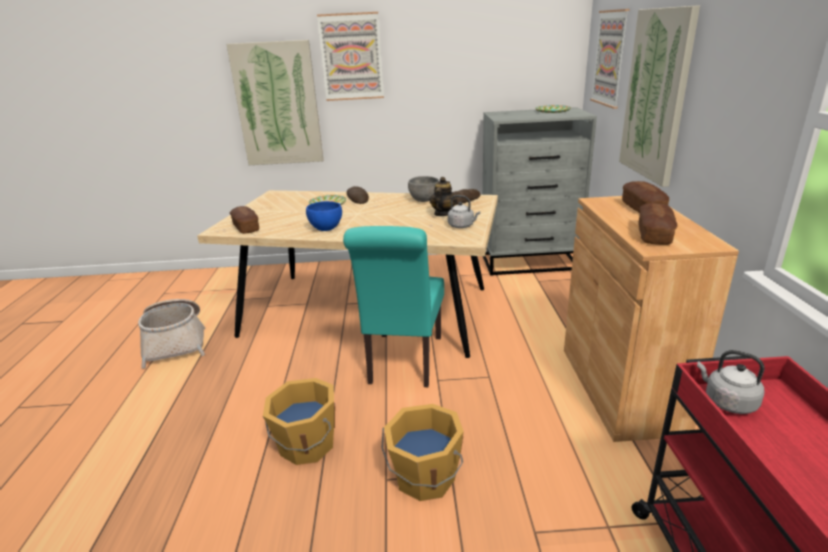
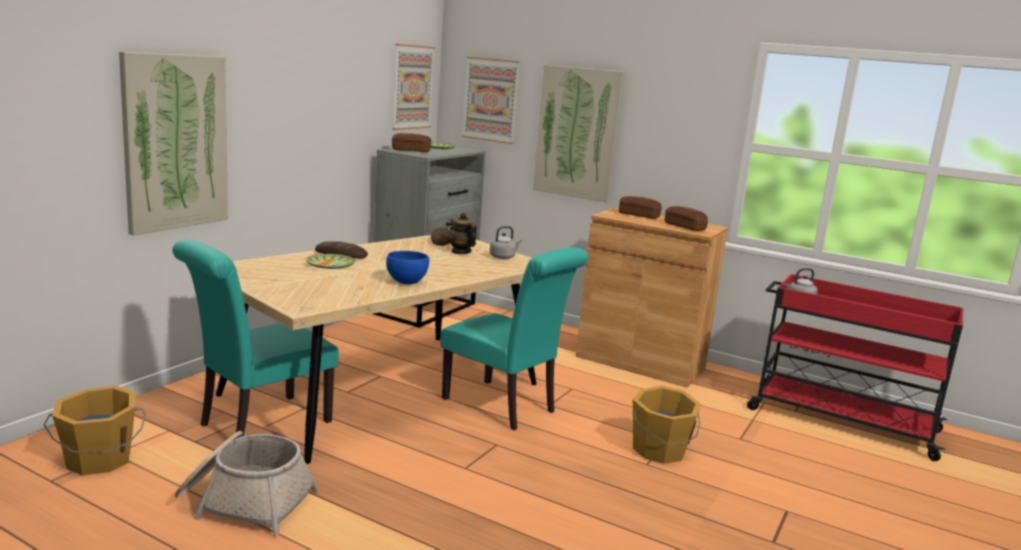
camera: 60 degrees left, 10 degrees down
(246, 227) = (323, 300): bread -> bread (411, 150)
(269, 303) = (258, 424): none -> turquoise chair
(306, 445) = (568, 481): orange bucket -> orange bucket (99, 460)
(351, 57) = (263, 82): picture -> picture (412, 87)
(423, 200) = (409, 245): grey bowl -> none

